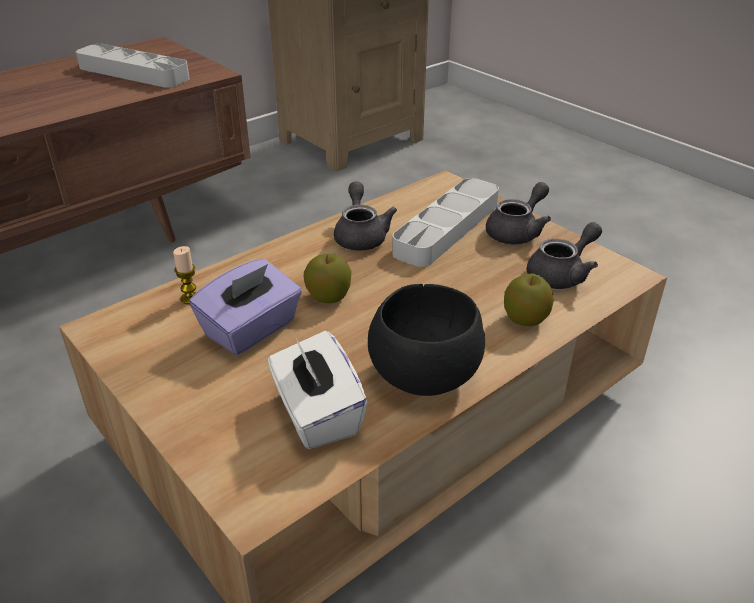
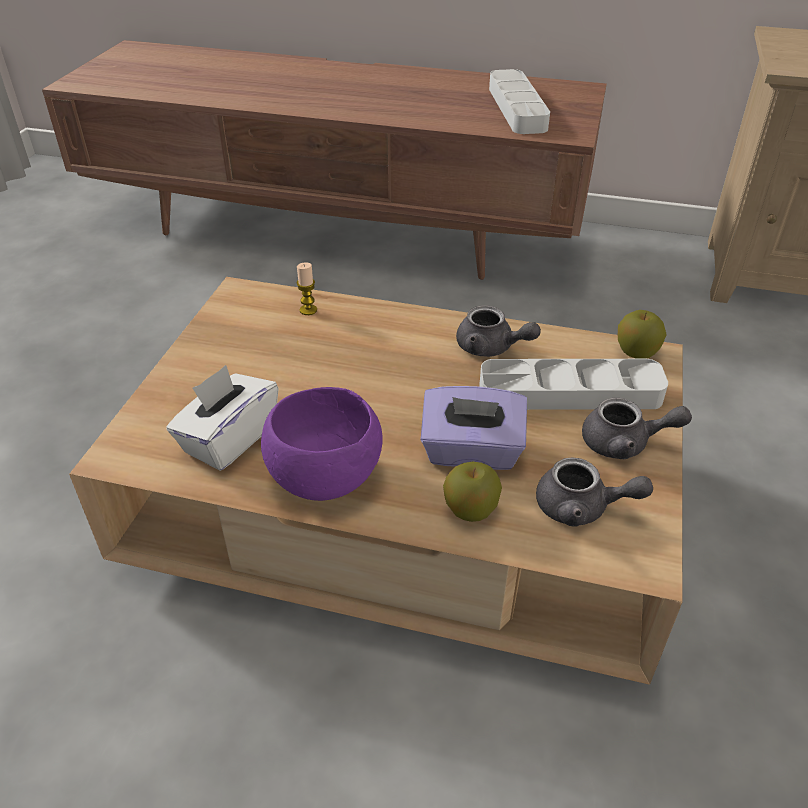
camera: 55 degrees right, 5 degrees up
(251, 330) = (299, 357): purple tissue box -> purple tissue box (471, 452)
(328, 297) = (379, 374): apple -> apple (636, 352)
(361, 235) = (491, 348): grey teapot -> grey teapot turned 75 degrees clockwise
(423, 376) = (324, 476): black bowl -> purple bowl

